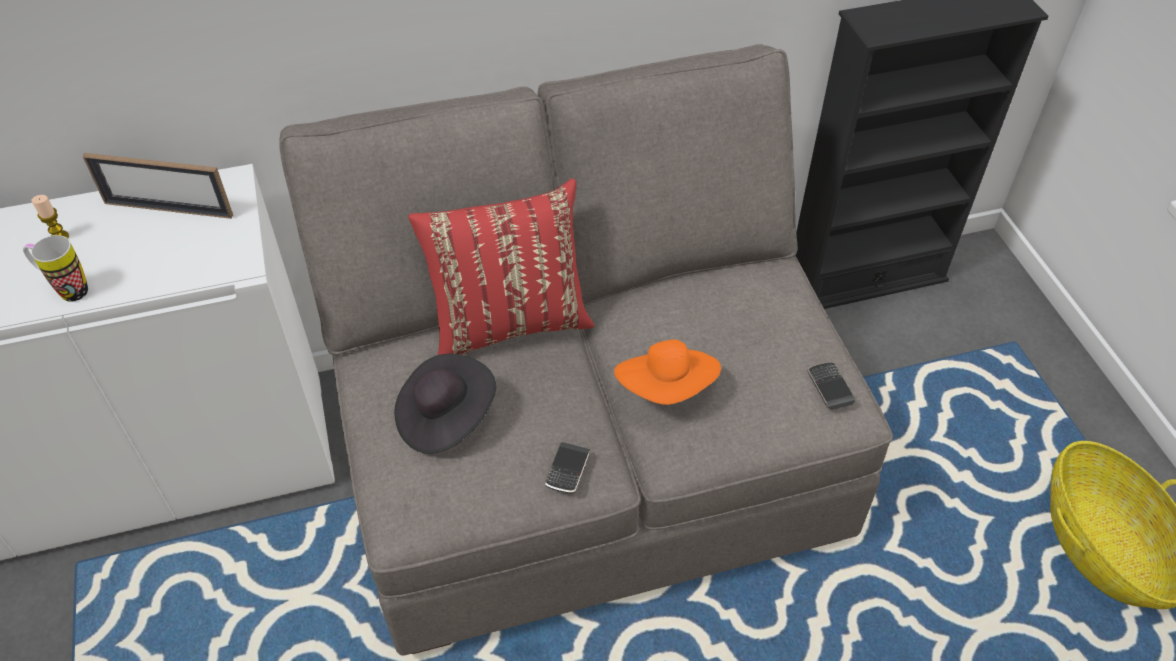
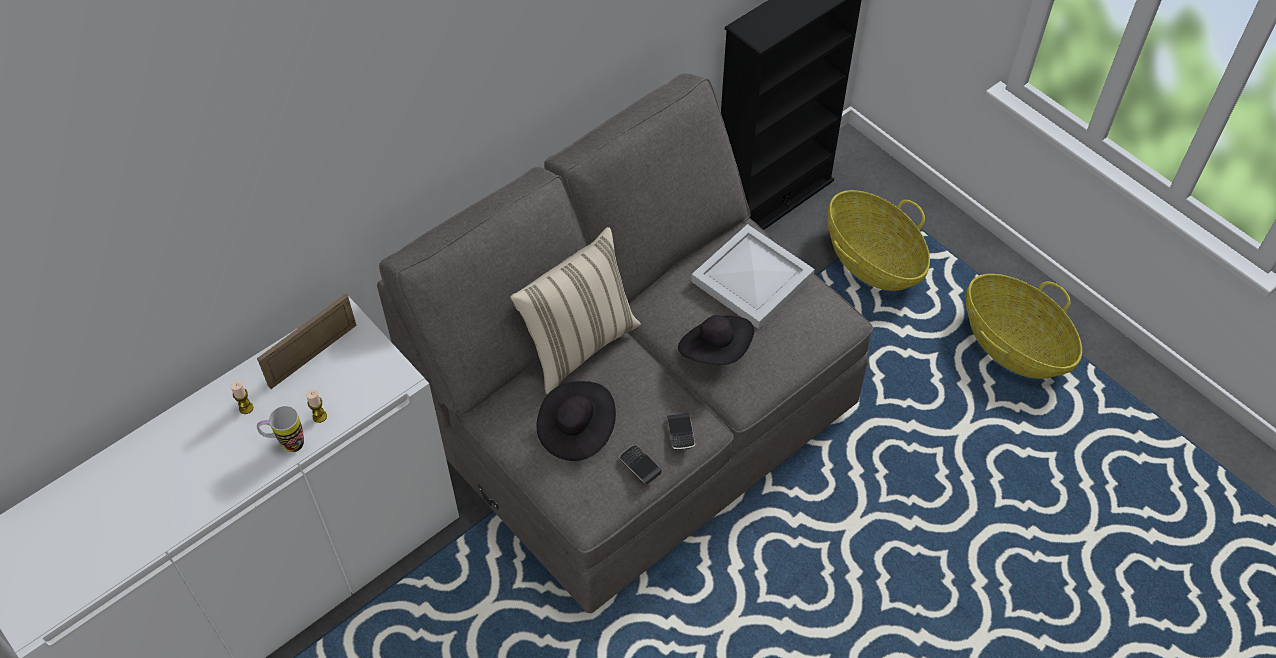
camera: 25 degrees left, 5 degrees up
(124, 274) = (319, 416): none -> candle
(168, 209) = (313, 355): picture frame -> picture frame turned 150 degrees clockwise
(509, 323) = (578, 345): red pillow -> beige pillow
(667, 388) = (716, 350): orange hat -> black hat
(760, 323) = (754, 279): none -> white tray
(829, 387) = (821, 308): phone -> phone (640, 465)
(956, 381) = (872, 259): none -> basket

